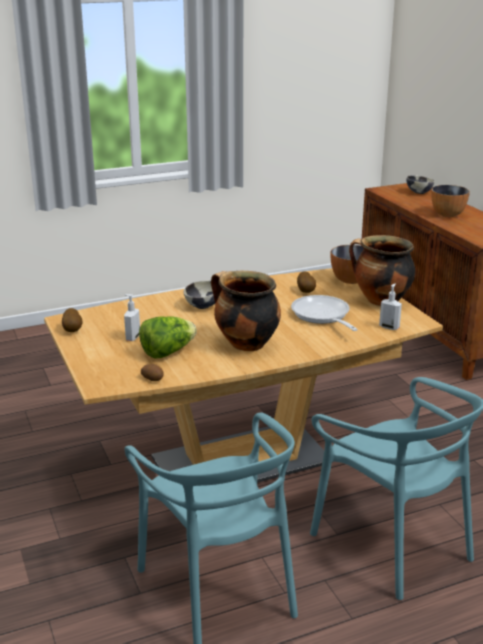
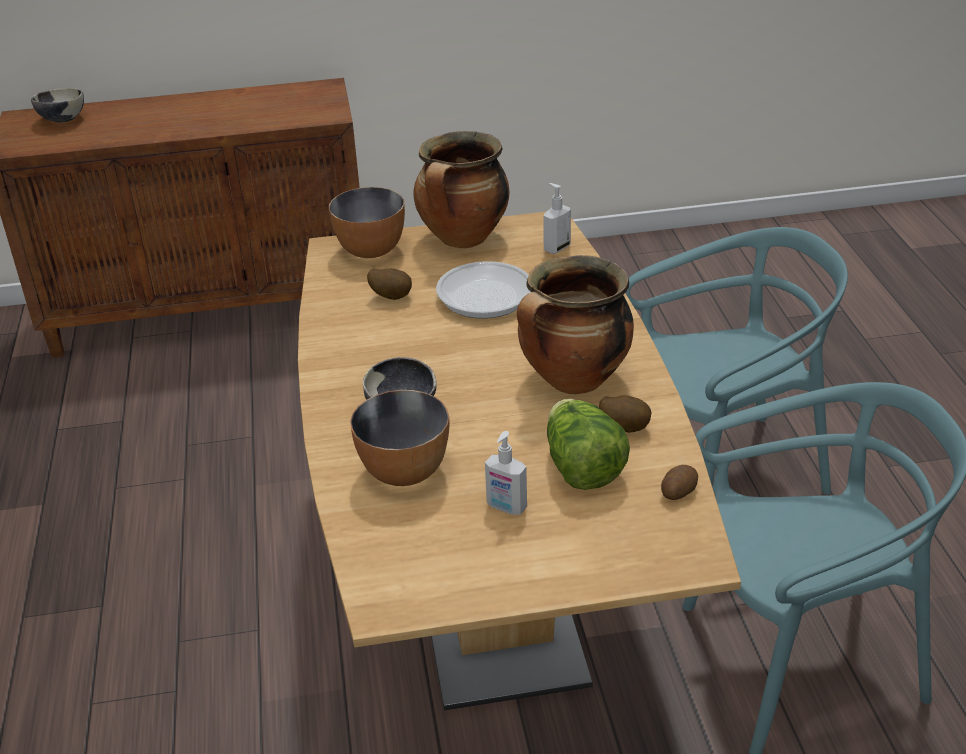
camera: 75 degrees left, 10 degrees up
(73, 330) = (442, 591): potato -> potato (624, 428)
(447, 214) = (191, 118): bowl -> bowl (404, 472)

